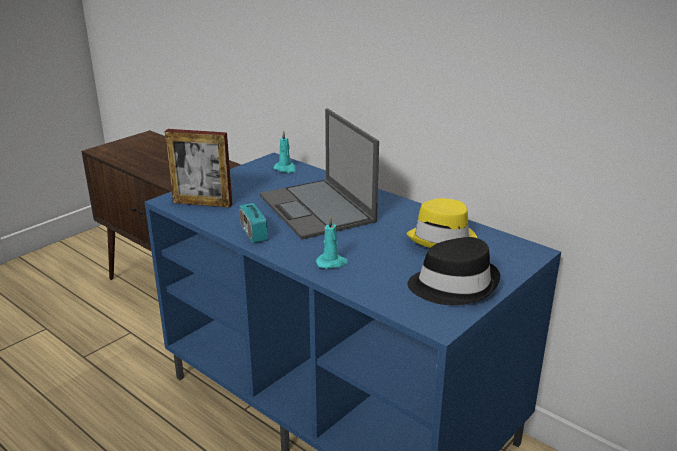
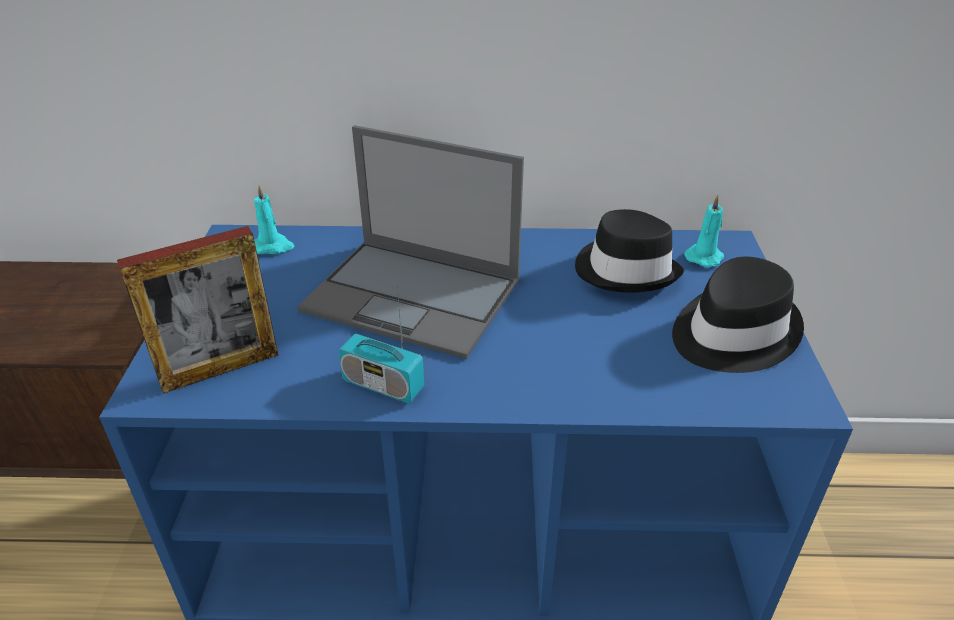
camera: 40 degrees left, 10 degrees up
(332, 263) = (559, 377): turquoise candle -> turquoise candle (704, 257)
(444, 239) = (626, 270): yellow hat -> black hat

